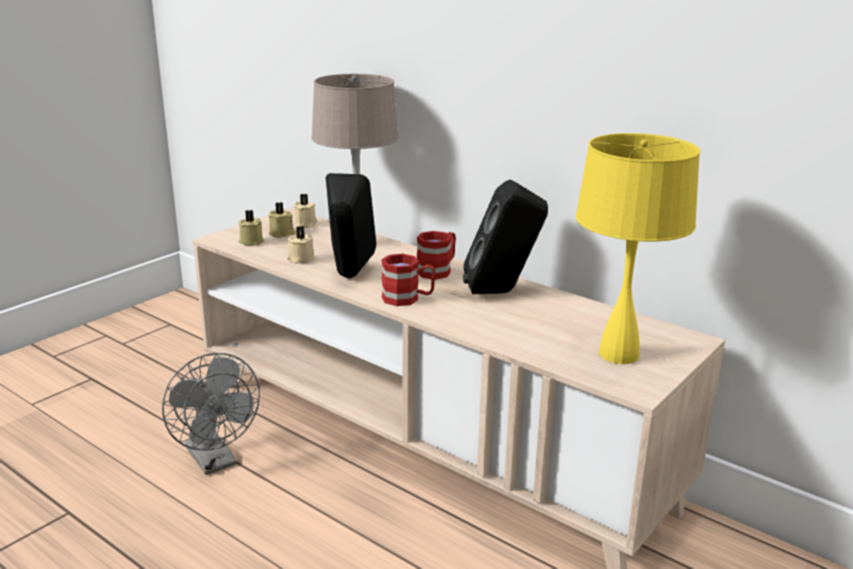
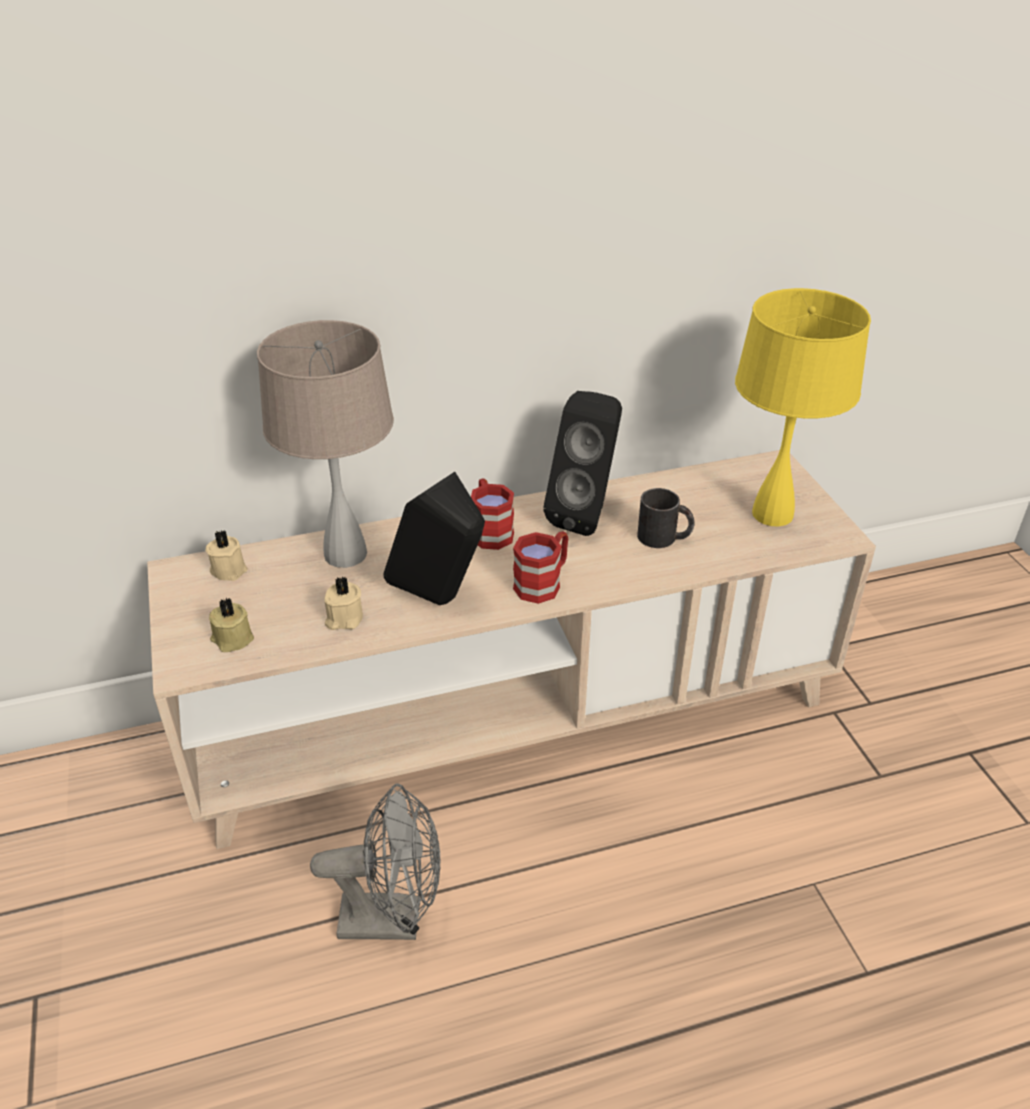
camera: 55 degrees left, 15 degrees up
(282, 233) = (238, 602): beige candle -> none
(518, 323) = (664, 538): none -> black mug

